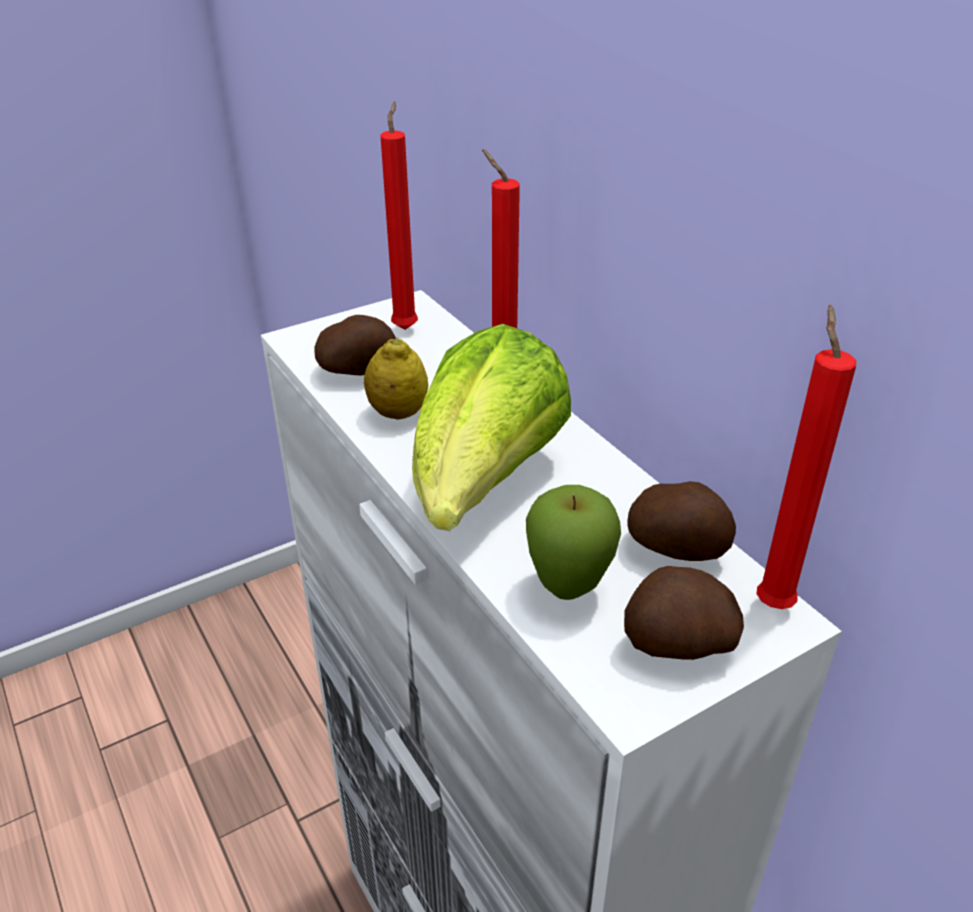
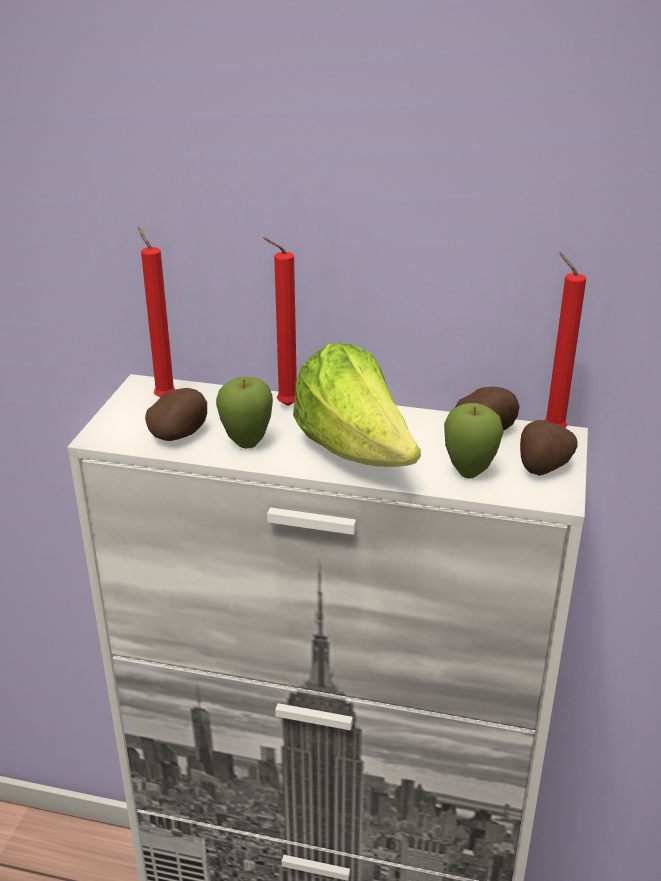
camera: 45 degrees left, 5 degrees down
(398, 413) = (247, 444): lemon -> apple

